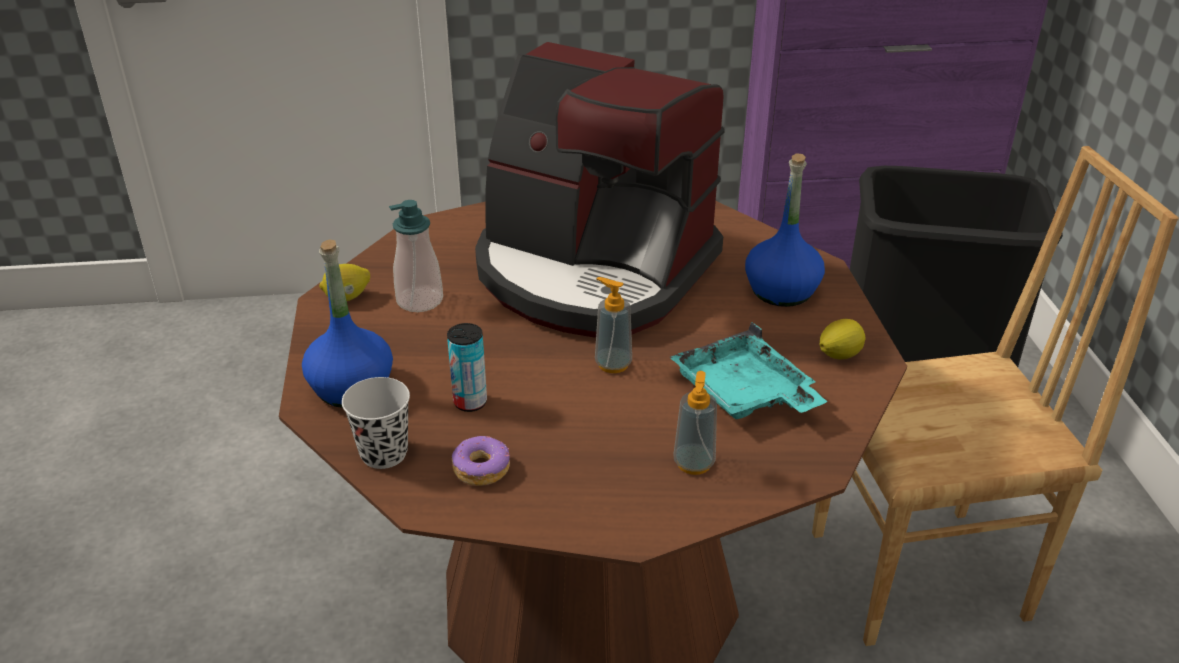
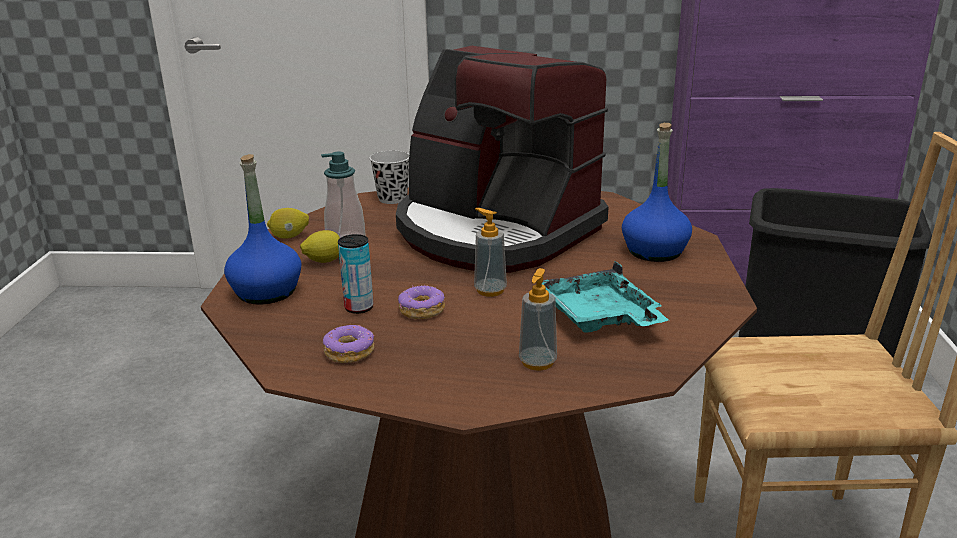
camera: 10 degrees right, 10 degrees down
(384, 453) = (272, 336): black cup -> black cup (392, 199)
(543, 400) = (421, 310): none -> donut
(838, 355) = (694, 297): lemon -> lemon (324, 261)

